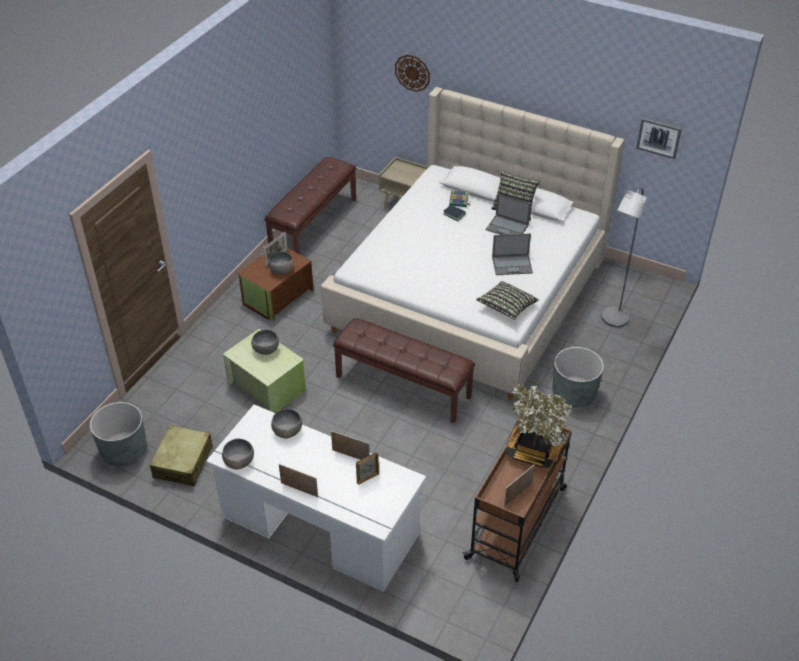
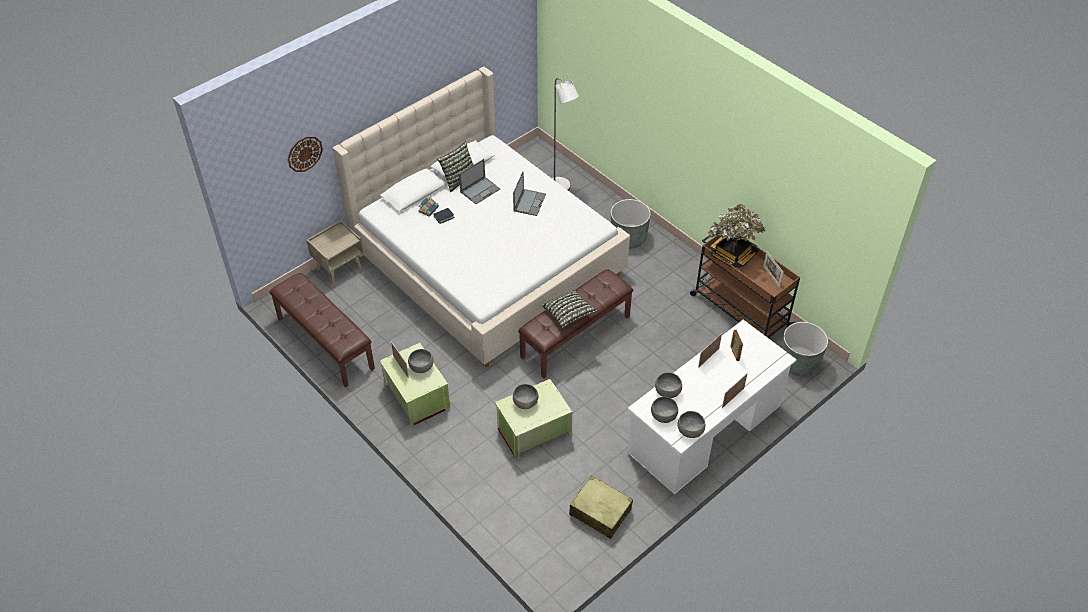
camera: 70 degrees left, 5 degrees up
(124, 451) = (568, 557): grey planter -> grey planter (799, 363)
(252, 435) = (663, 415): none -> grey bowl
(276, 296) = (416, 396): brown storage box -> green storage box
(506, 307) = (578, 221): pillow -> pillow (568, 314)
(659, 137) = (502, 46): picture -> none

